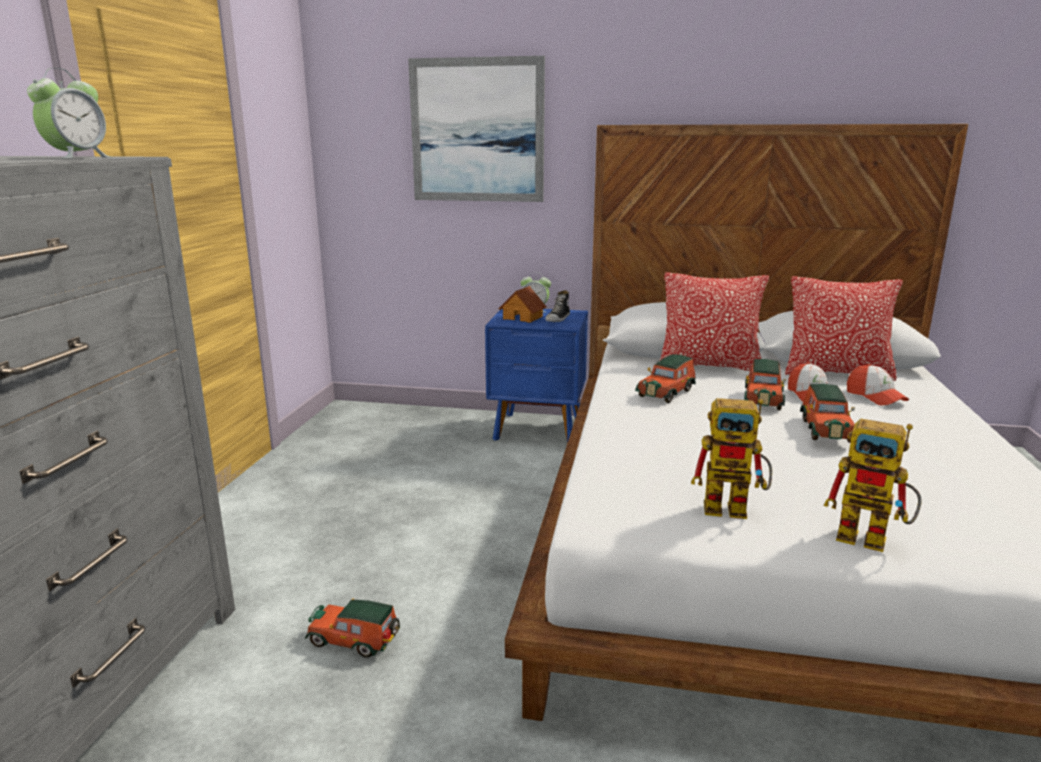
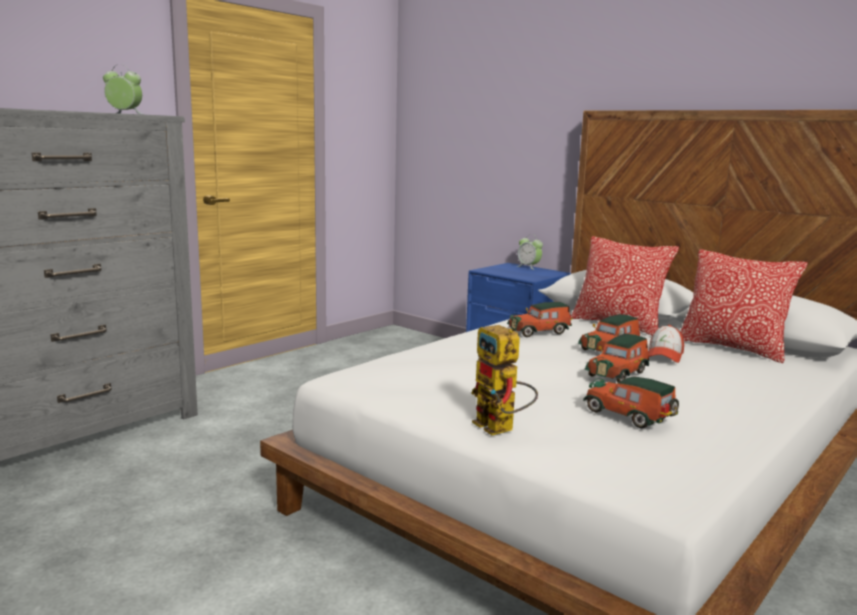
camera: 30 degrees right, 5 degrees down
(77, 157) = (125, 113): alarm clock -> alarm clock turned 135 degrees counterclockwise
(355, 641) = (238, 447): toy car -> toy car (630, 416)
(477, 131) = (502, 116): picture -> none
(523, 317) = (507, 270): toy house -> none
(558, 319) = (533, 274): shoe -> none
(735, 508) = (437, 392): toy robot -> none
(875, 397) = (726, 367): cap -> none

